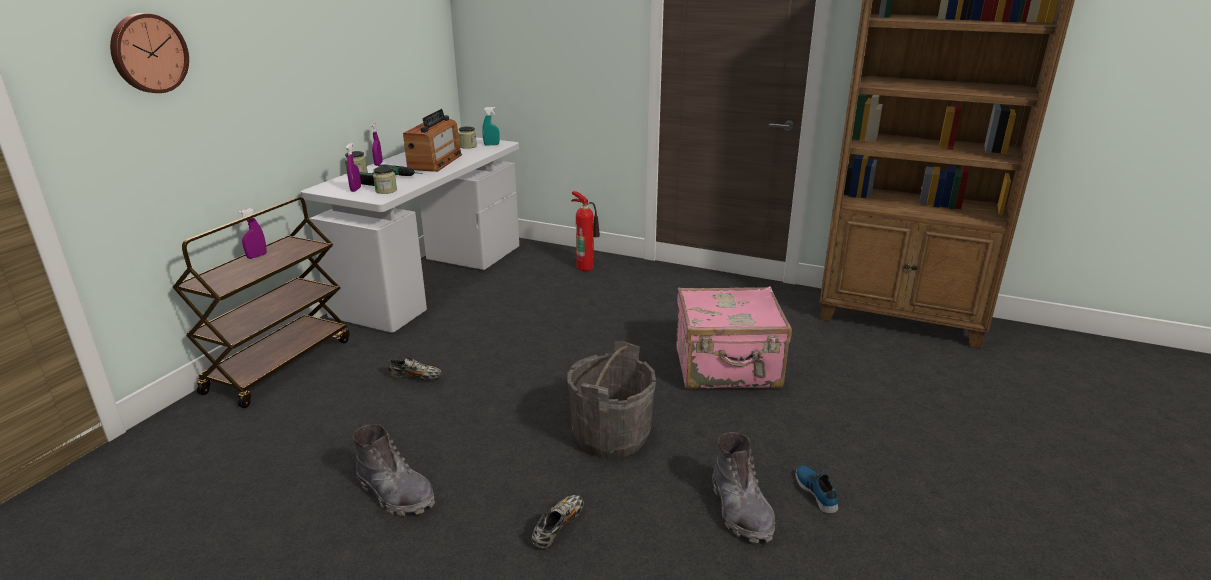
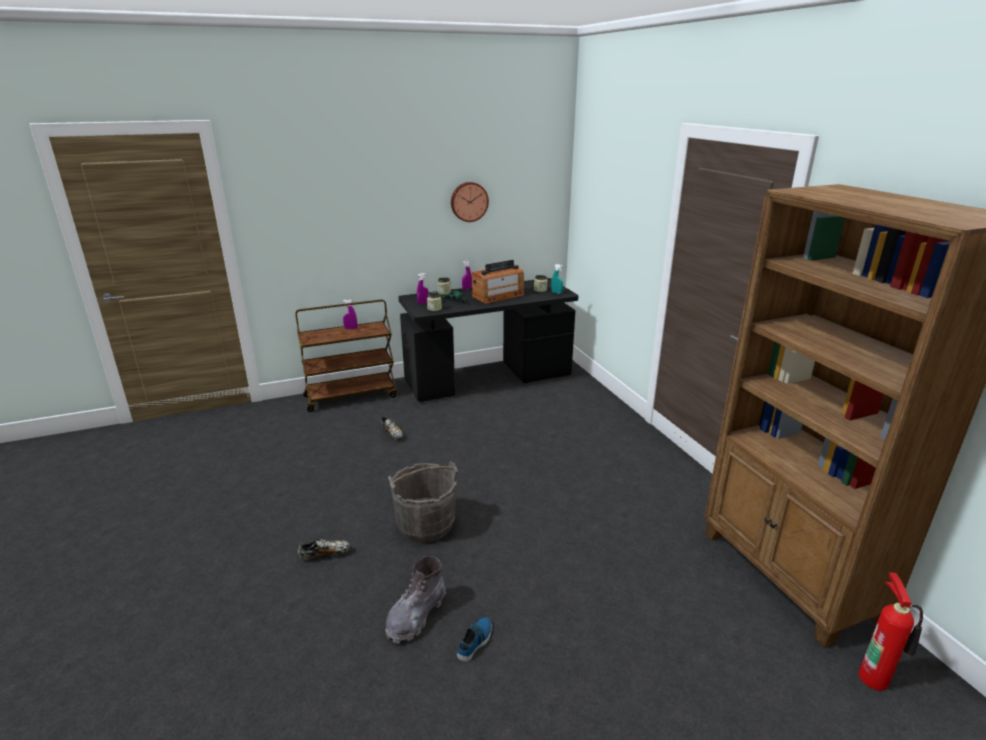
camera: 45 degrees right, 0 degrees up
(148, 53) = (308, 204): wall clock -> wall clock (469, 201)
(395, 493) = (296, 489): grey boot -> none
(433, 280) = (488, 378): white desk -> black desk
(585, 266) = (592, 407): fire extinguisher -> fire extinguisher (875, 677)
(727, 368) = (564, 528): pink suitcase -> none

